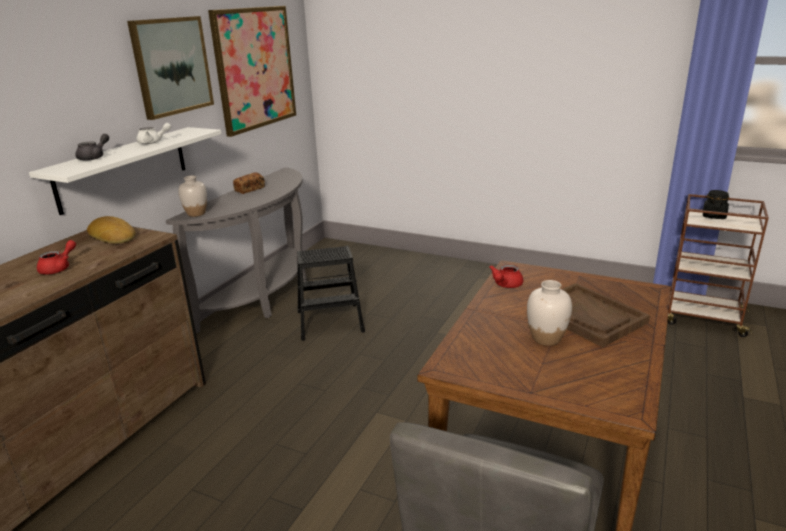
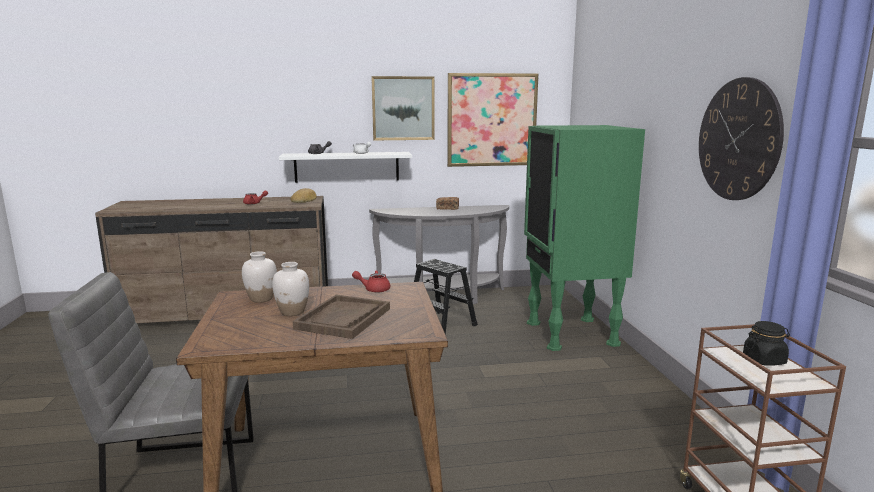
camera: 55 degrees right, 10 degrees down
(196, 214) = (387, 210): white vase -> white vase (261, 299)
(426, 272) = (570, 333): none -> green cabinet
(610, 65) = (738, 139): none -> wall clock

